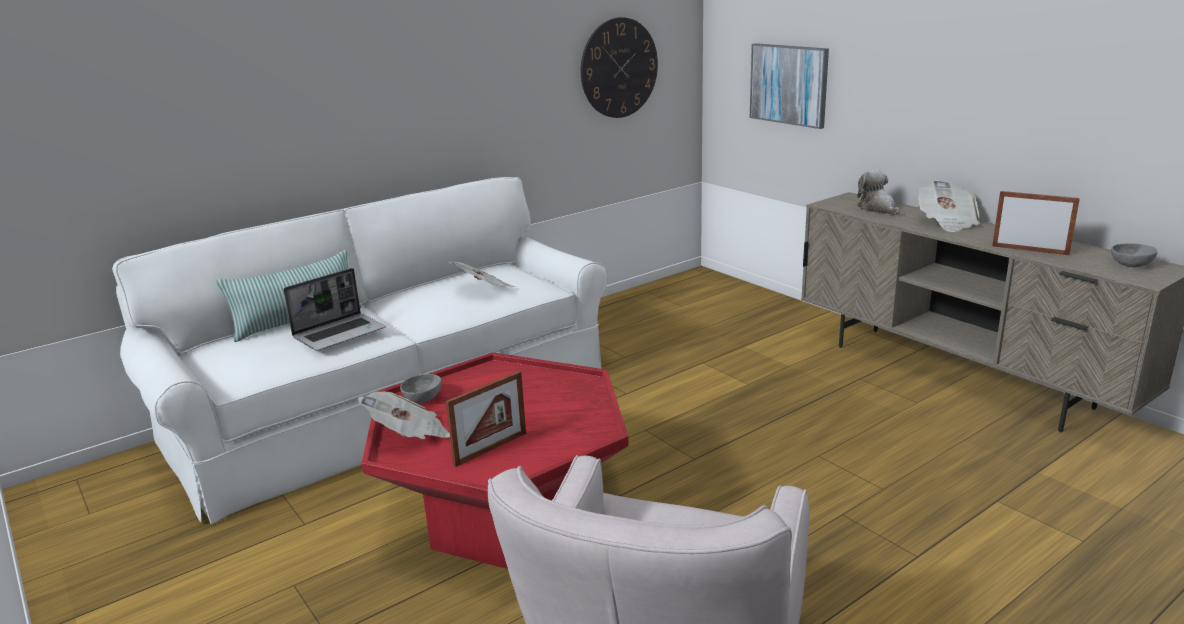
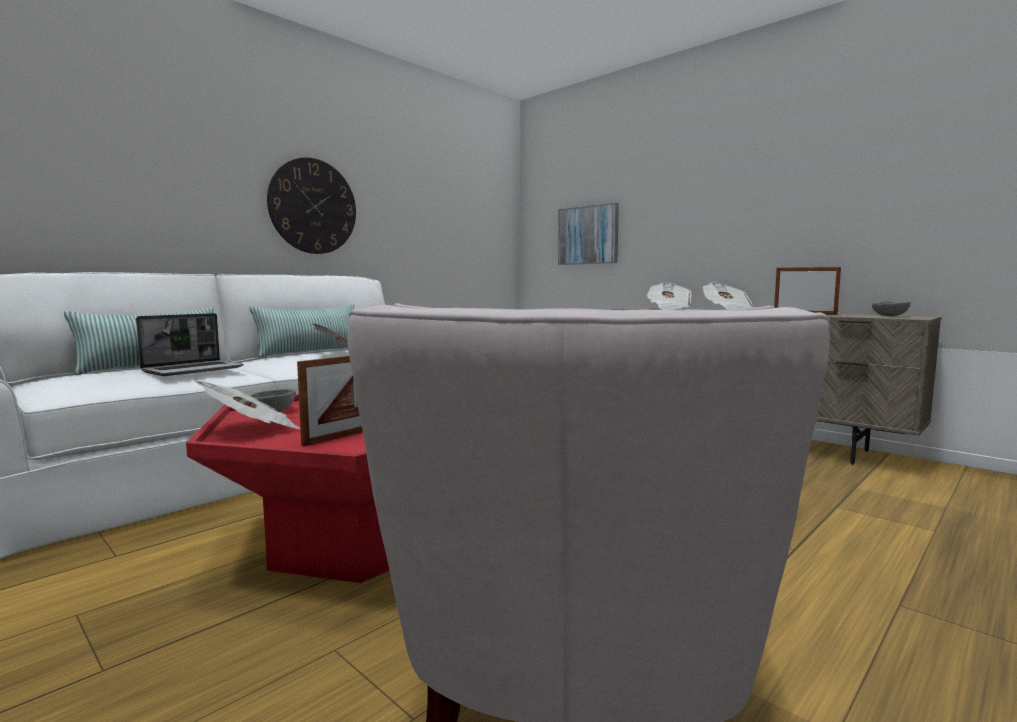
camera: 10 degrees left, 15 degrees down
(447, 280) = (310, 352): none -> pillow
(619, 68) = (460, 220): wall clock -> wall clock (313, 206)
(877, 208) = (668, 309): plush toy -> newspaper

